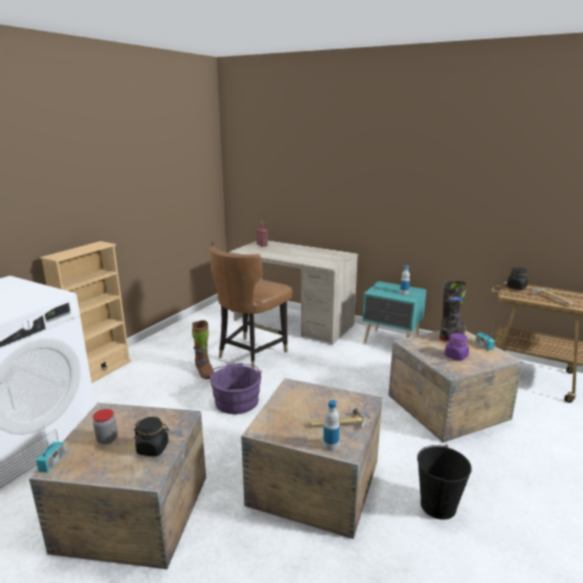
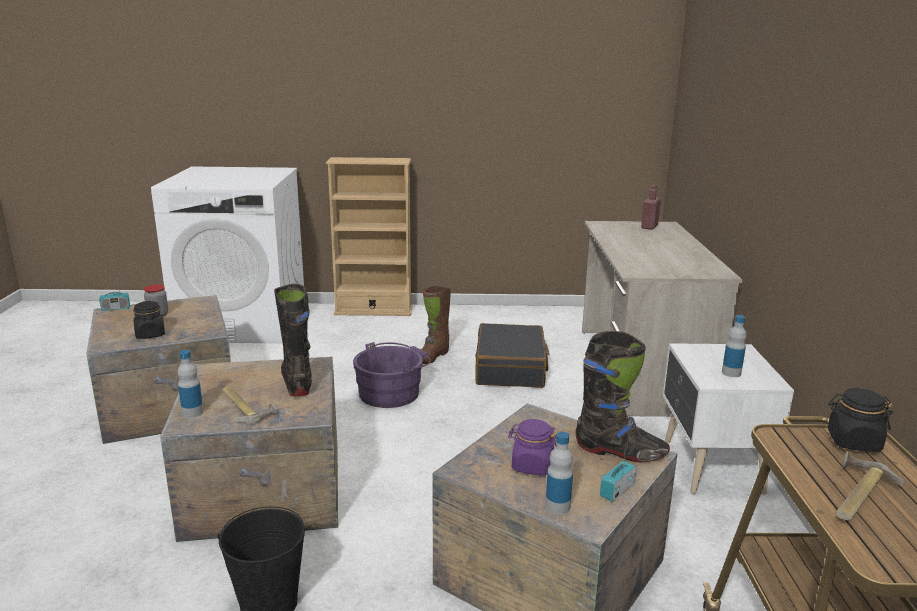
camera: 60 degrees right, 0 degrees up
(251, 353) = (510, 368): brown chair -> black suitcase
(315, 397) = (297, 383): none -> black boot
(391, 342) = (710, 467): turquoise nightstand -> white nightstand
(492, 361) = (557, 506): none -> bottle

